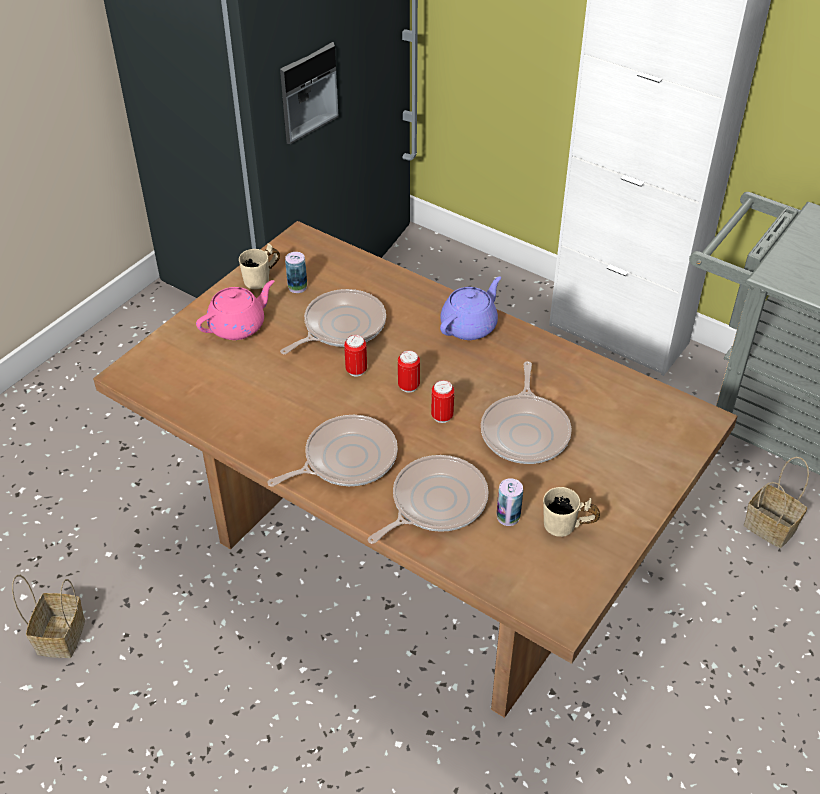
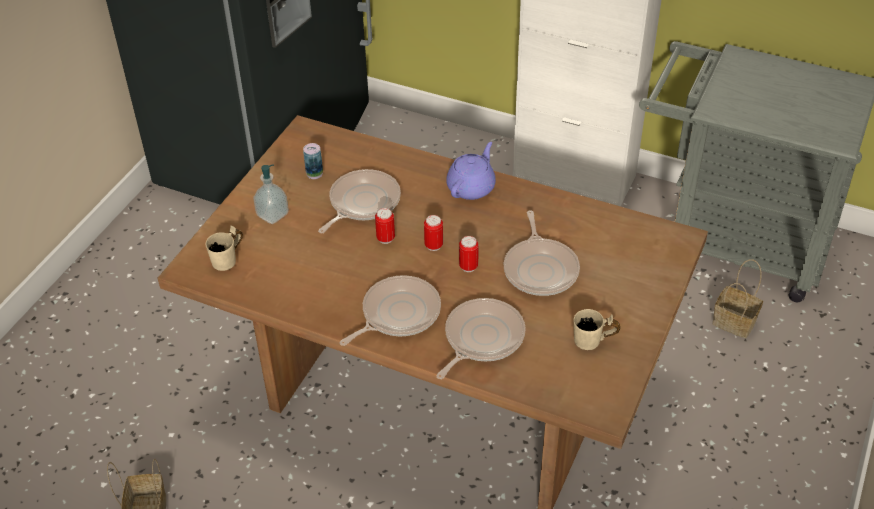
camera: 10 degrees left, 0 degrees up
(238, 326) = (272, 215): pink teapot -> soap dispenser
(263, 281) = (283, 173): beige mug -> beige mug (230, 261)
(508, 517) = (544, 341): can -> none

